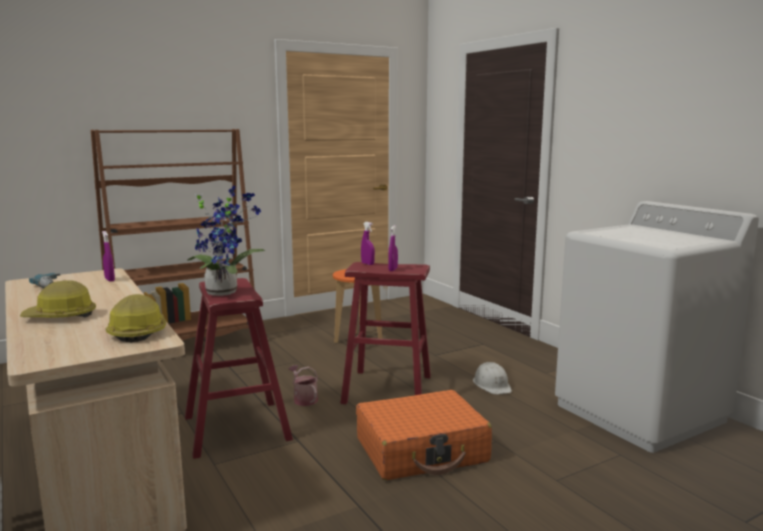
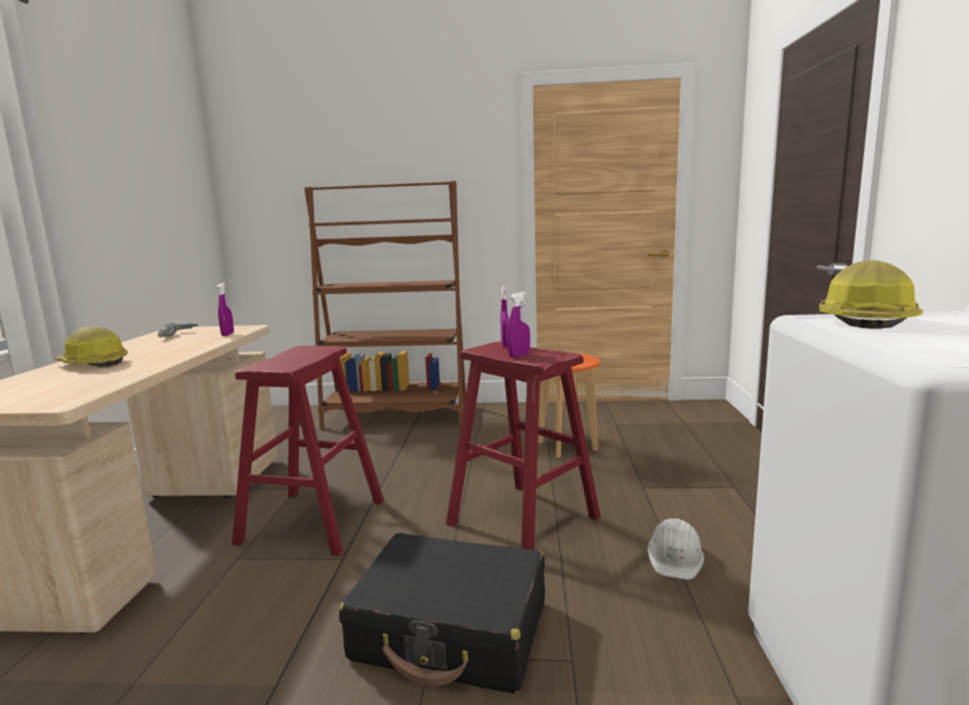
camera: 35 degrees right, 0 degrees up
(138, 332) = (81, 389): hard hat -> hard hat (863, 320)
(225, 291) = (285, 359): potted plant -> none
(304, 399) = (418, 506): watering can -> none
(422, 450) = (451, 631): orange suitcase -> black suitcase

